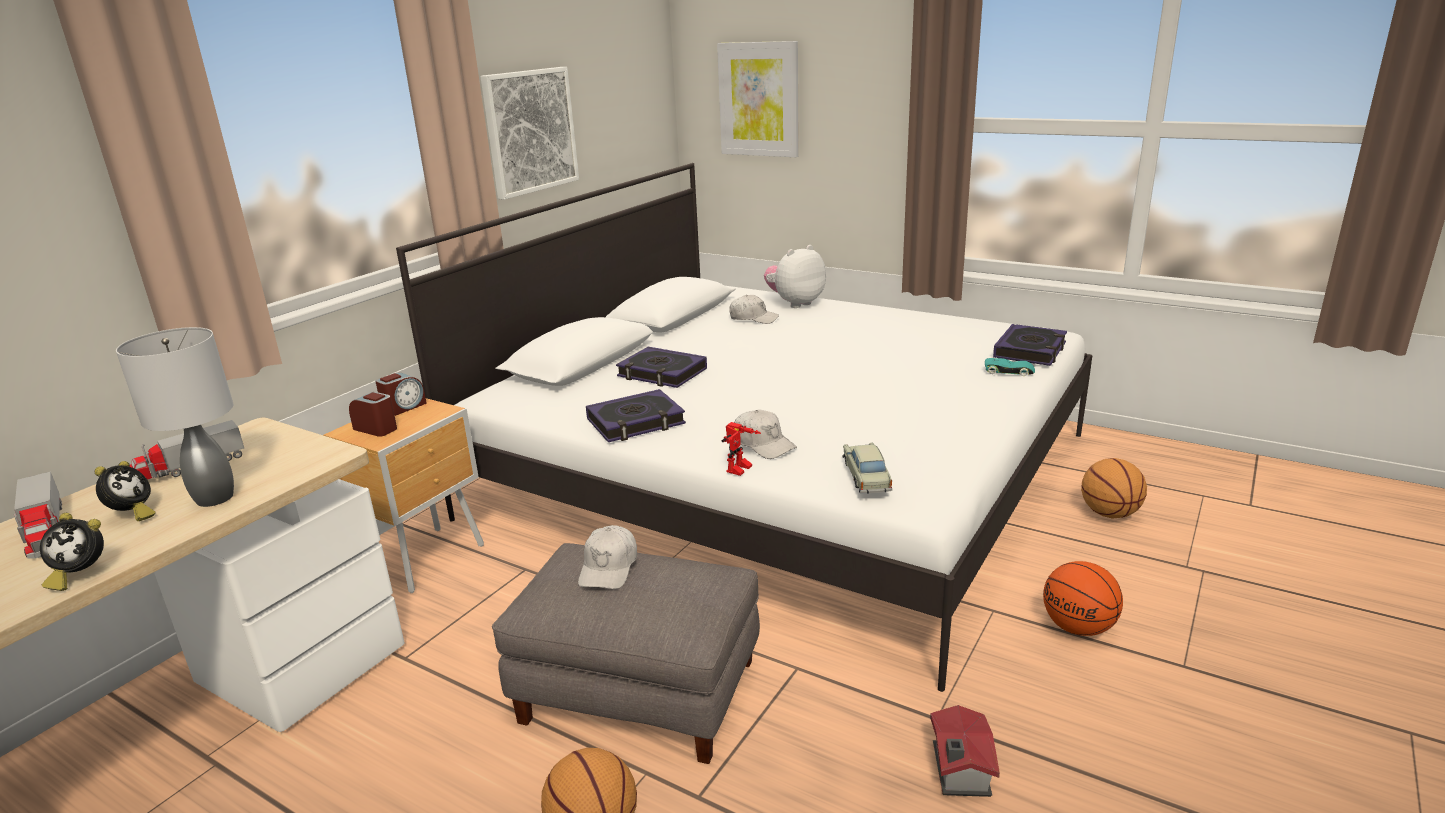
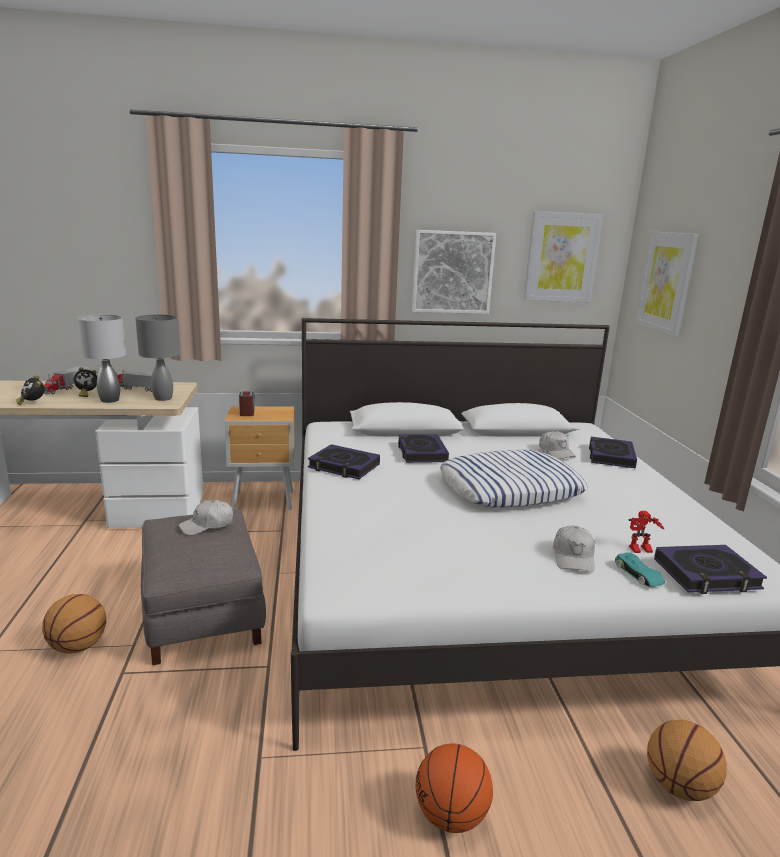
camera: 50 degrees right, 5 degrees down
(296, 453) = (163, 398): none -> grey table lamp
(403, 407) = (276, 409): alarm clock -> none
(625, 88) = (561, 257): none -> picture
(741, 470) = (316, 514): toy robot -> toy robot (640, 550)
(763, 444) = (360, 510): white cap -> white cap (573, 557)
(795, 303) = (610, 456): plush toy -> book
(805, 362) = (510, 488): none -> pillow
(866, 477) = (349, 557): beige toy car -> none
(959, 771) = (206, 790): toy house -> none

